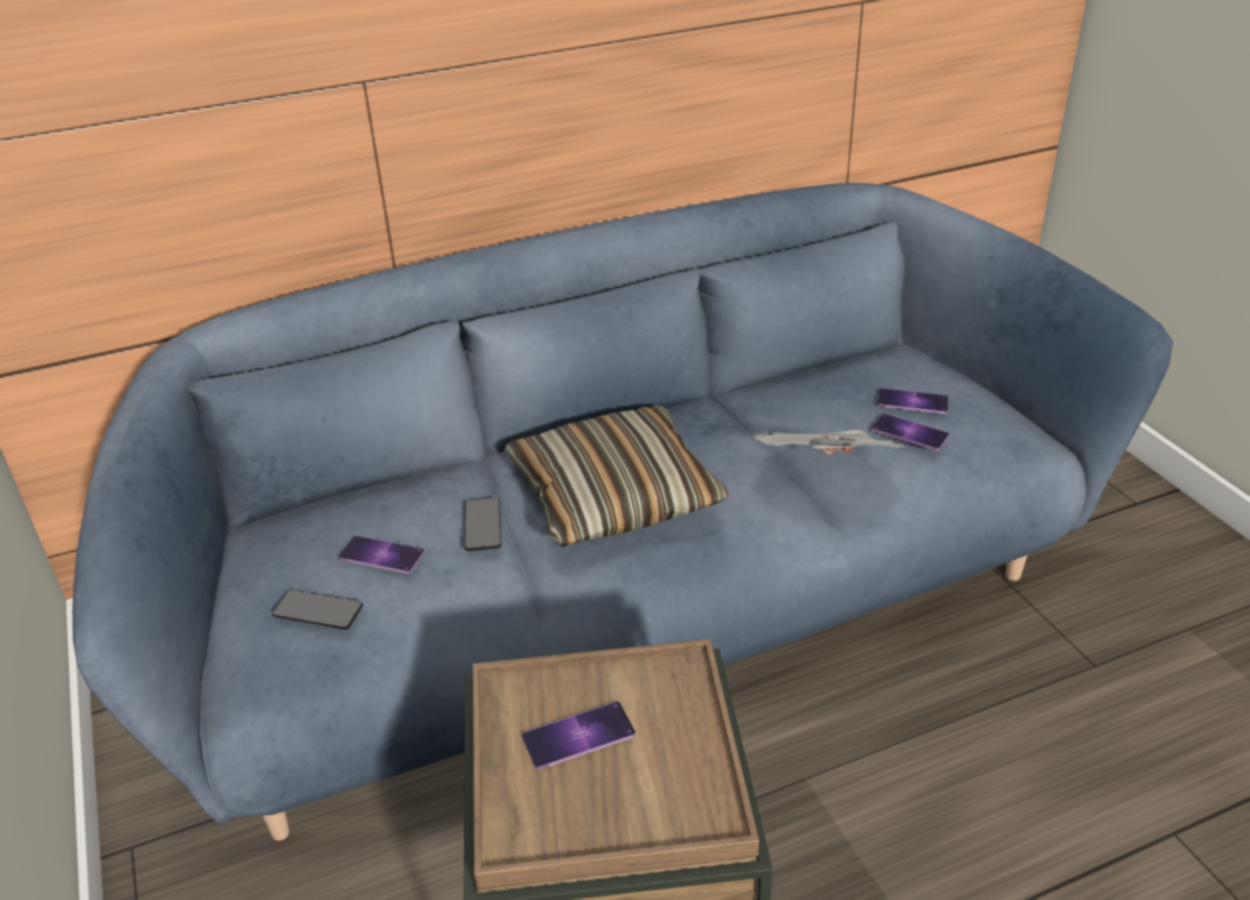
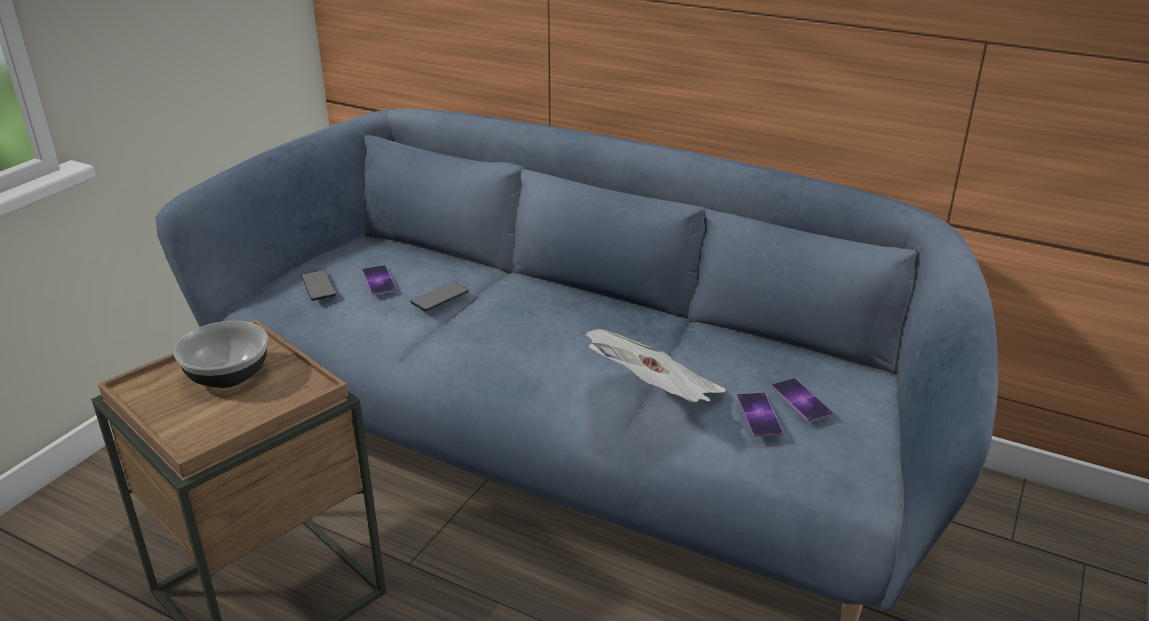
camera: 50 degrees right, 5 degrees down
(578, 735) = (228, 375): phone -> bowl
(614, 496) = (523, 327): pillow -> none

